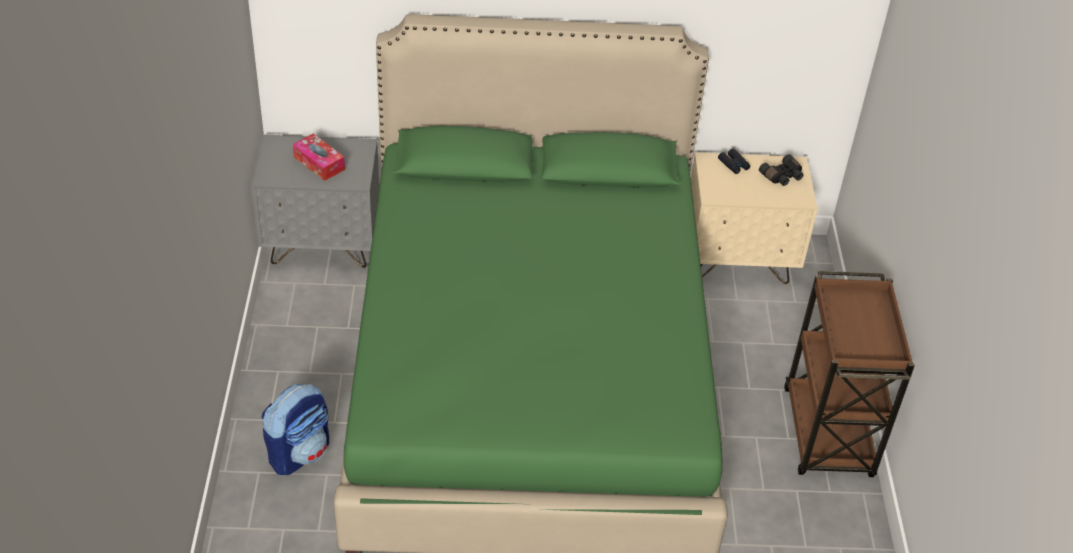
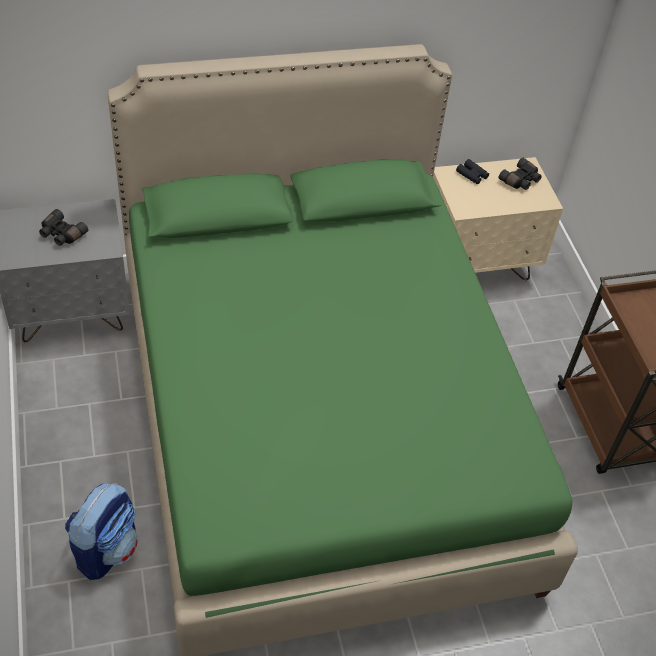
camera: 15 degrees left, 5 degrees up
(319, 163) = (61, 234): tissue box -> black binoculars

